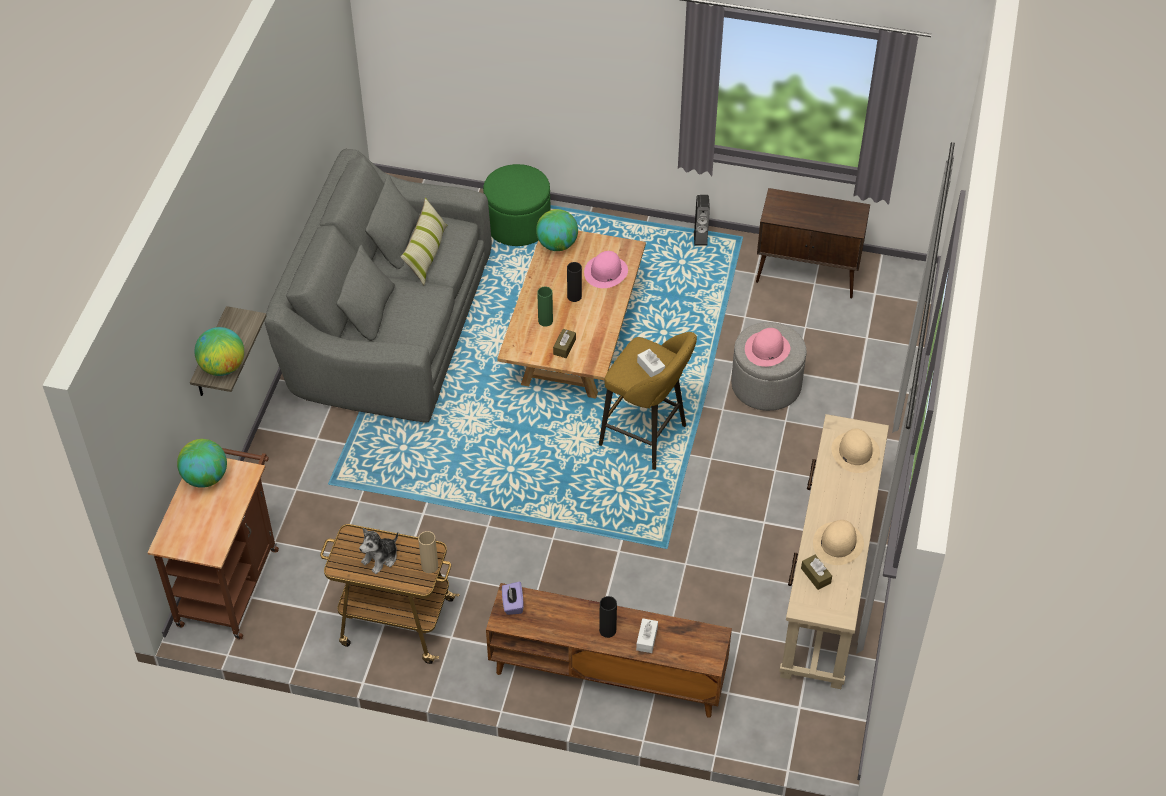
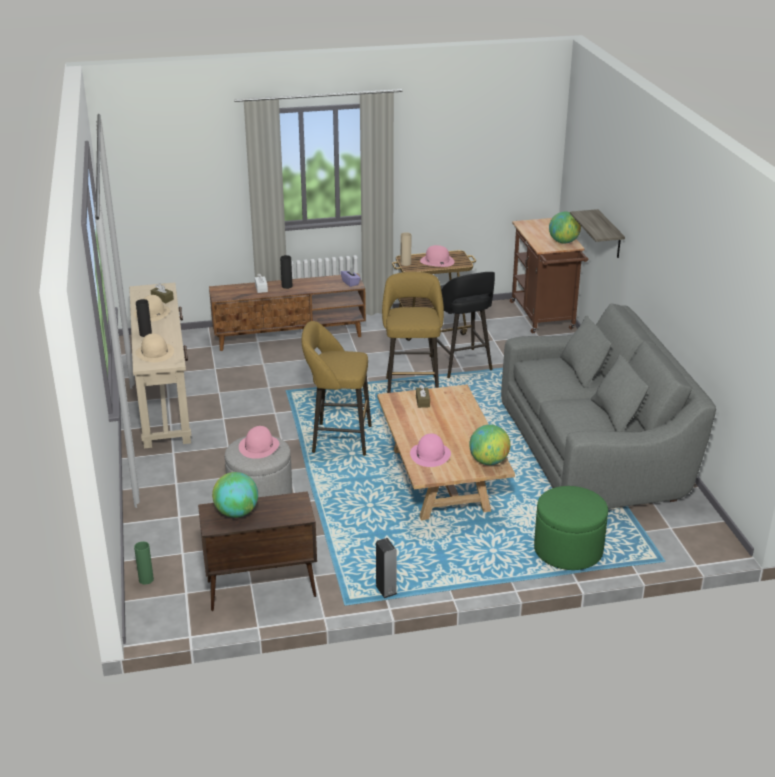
camera: 155 degrees right, 20 degrees down
(223, 367) = (587, 216): globe -> globe (236, 513)
(381, 558) = (437, 261): plush toy -> pink hat
(418, 519) = (461, 364): none -> black stool
(426, 253) = (581, 409): pillow -> none
(509, 496) = (412, 387): none -> yellow stool
(545, 321) = (451, 412): green vase -> green vase (146, 579)
(574, 296) = (442, 432): black vase -> black vase (145, 334)
(650, 368) = (334, 360): white tissue box -> none

